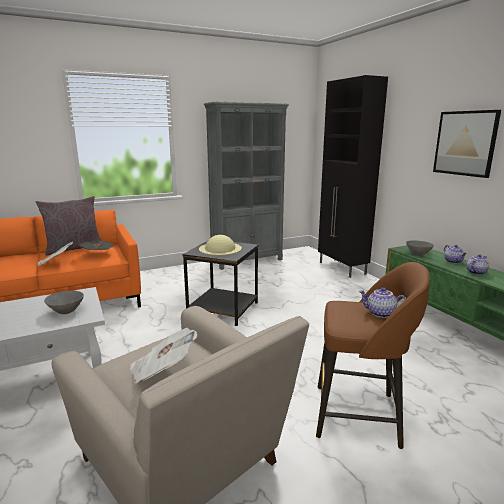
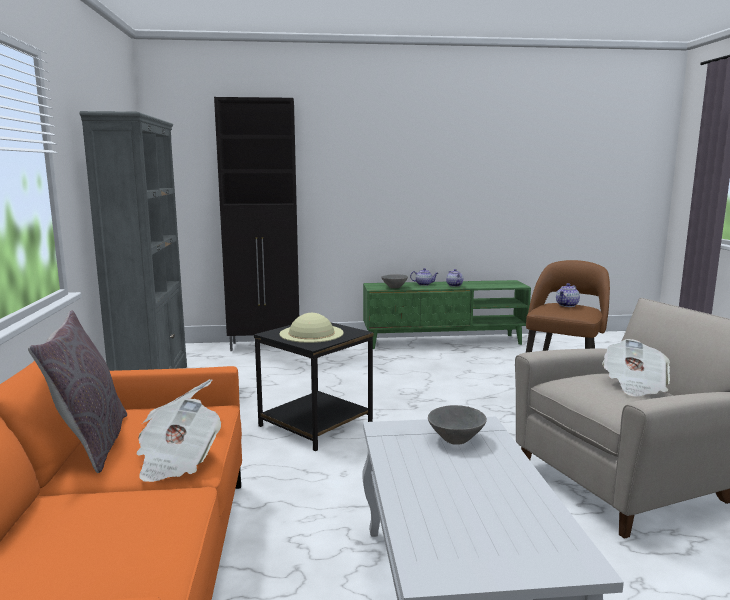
camera: 70 degrees left, 5 degrees down
(465, 143) = (403, 175): picture -> none

